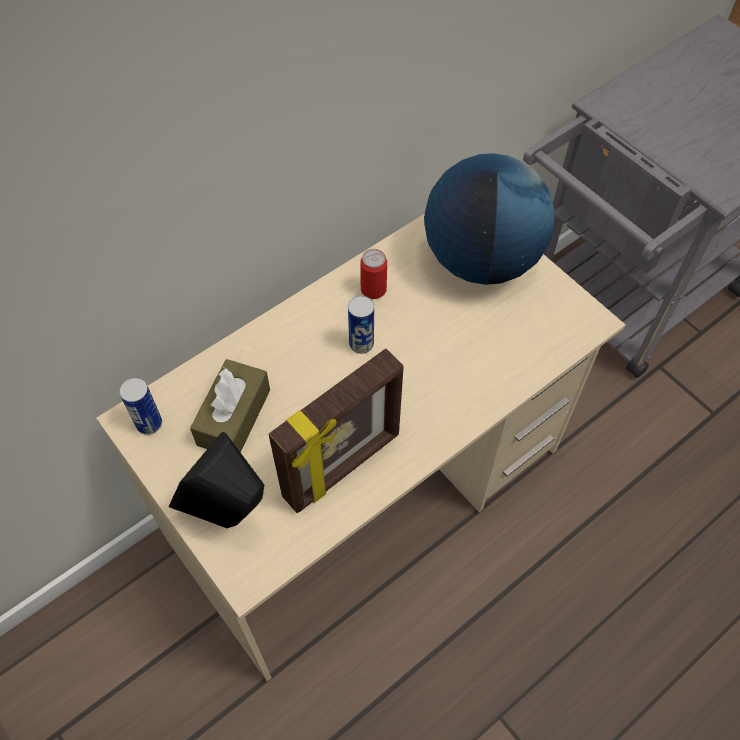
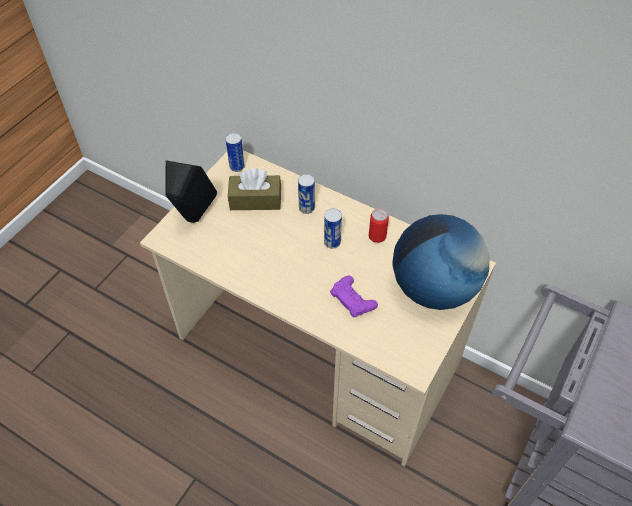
camera: 70 degrees right, 5 degrees down
(284, 355) = (306, 208): none -> can
(343, 467) = (242, 259): picture frame -> none
(467, 351) = (352, 299): none -> purple game controller

